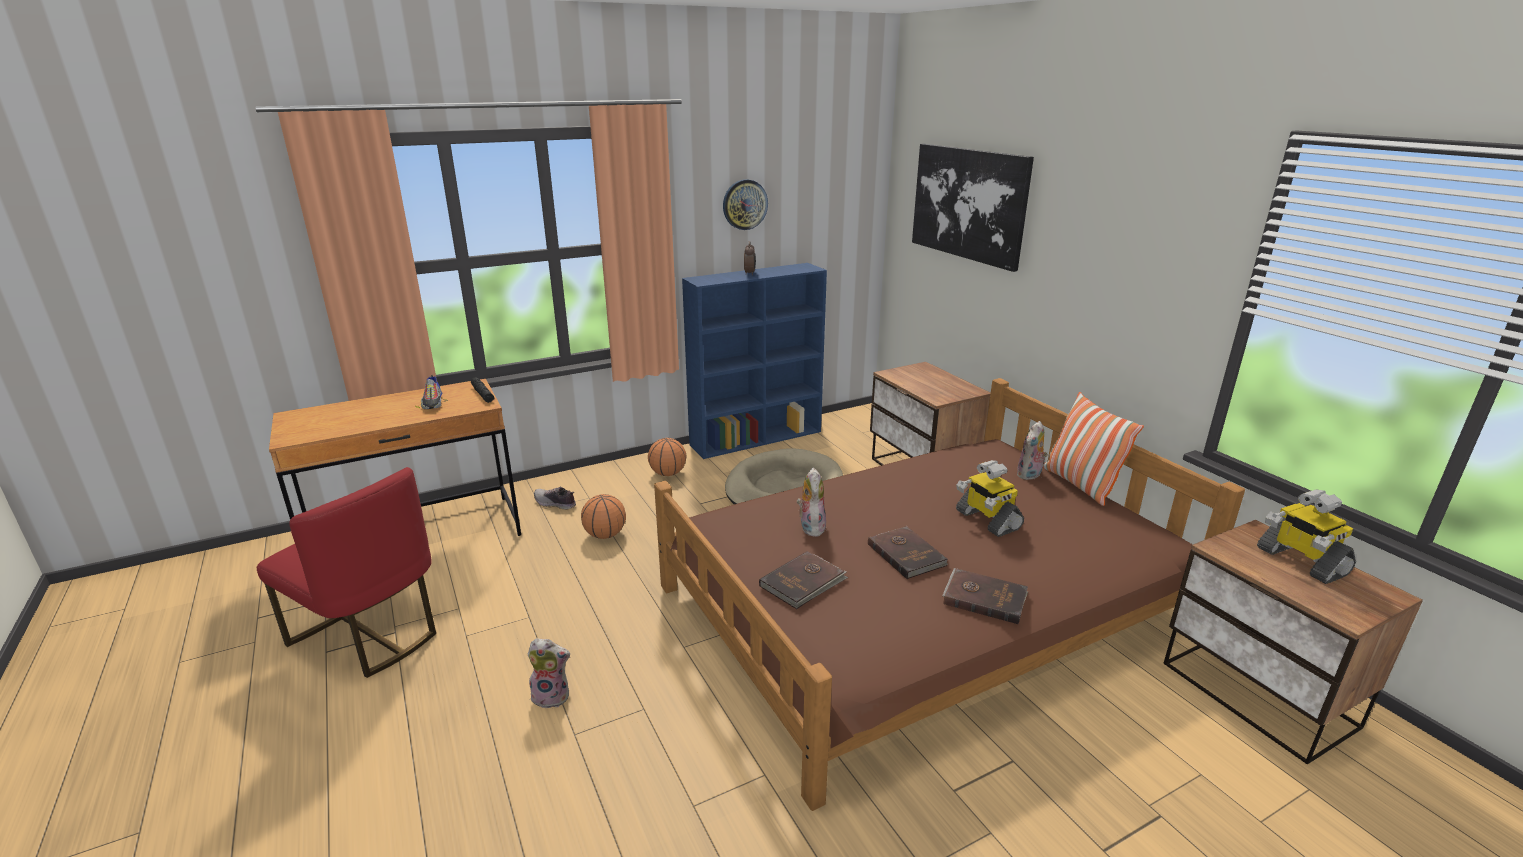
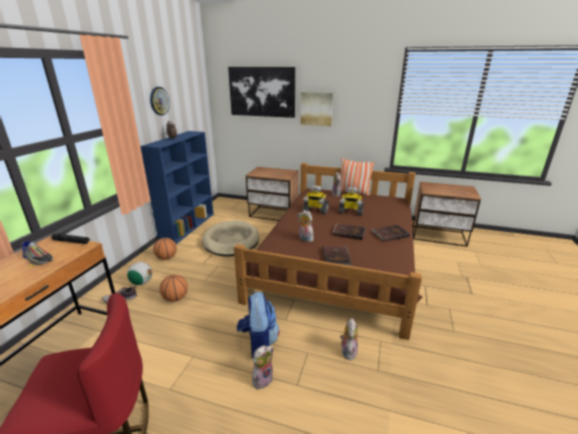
camera: 45 degrees left, 0 degrees up
(600, 493) = (142, 282): none -> football
(607, 653) = (258, 344): none -> backpack
(696, 749) = (348, 351): none -> plush toy
(1061, 260) = (316, 108): none -> picture
(1300, 561) = (444, 187): toy robot -> toy robot (315, 210)

